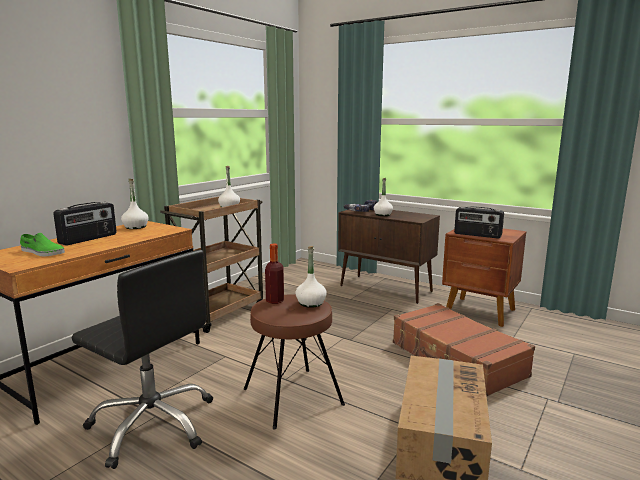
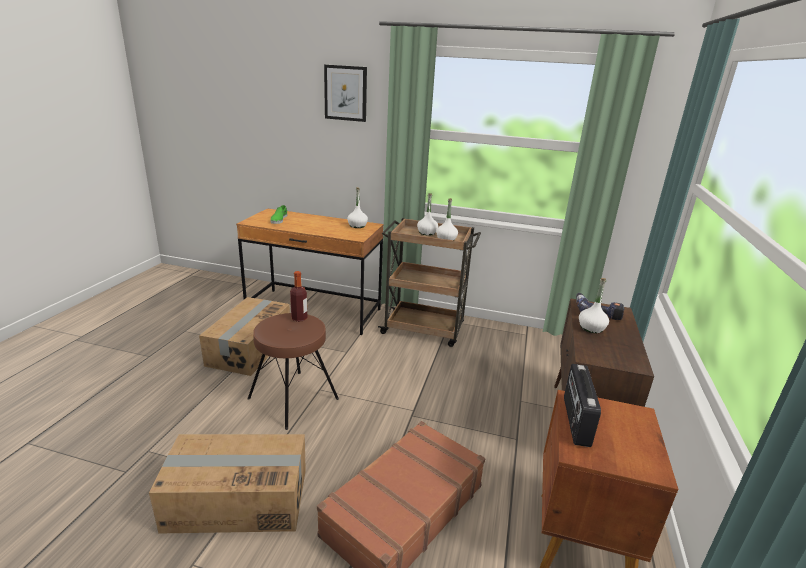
camera: 70 degrees right, 10 degrees up
(53, 67) = (345, 93): none -> picture
(89, 239) = (315, 222): radio -> none
(153, 424) = (249, 348): black office chair -> cardboard box
(310, 303) = (298, 334): white bottle -> white bottle (427, 233)

